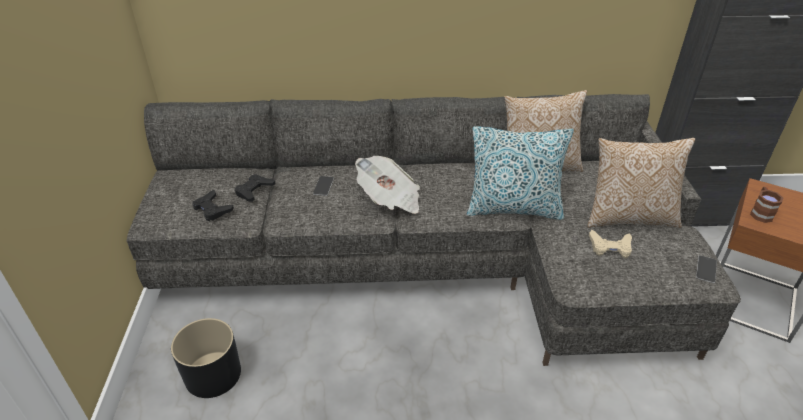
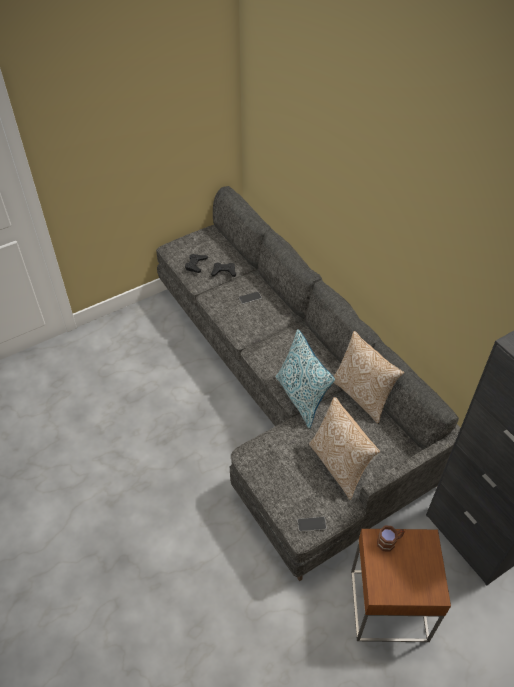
camera: 60 degrees right, 10 degrees up
(212, 375) = (135, 340): black planter -> none
(390, 199) = (261, 333): newspaper -> none
(610, 247) = (296, 462): beige game controller -> none

